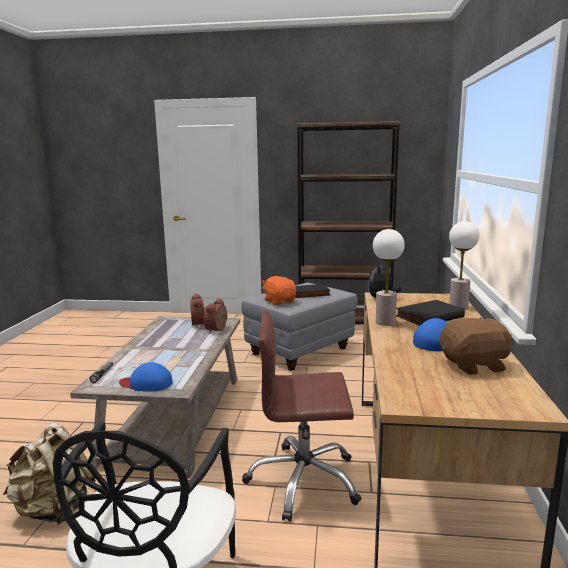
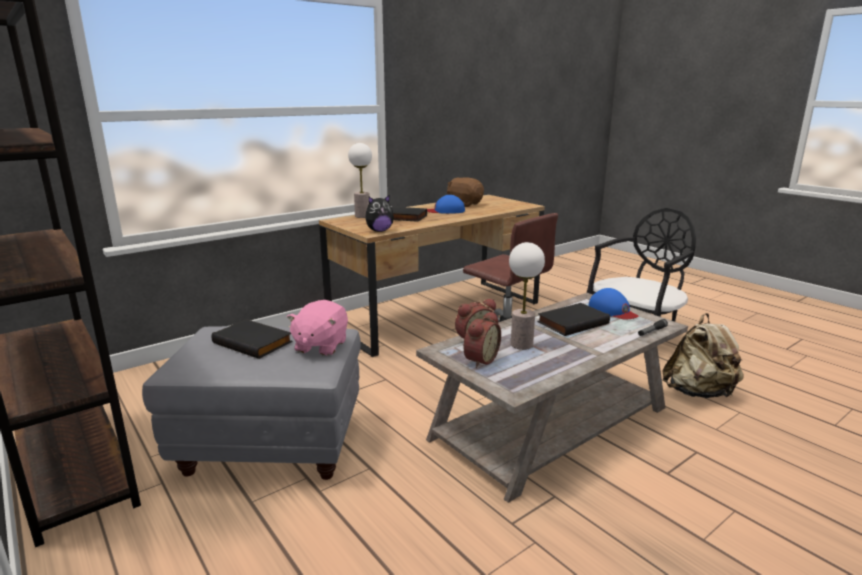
camera: 135 degrees left, 5 degrees up
(171, 361) = (572, 322): none -> black book
(279, 301) = (320, 346): orange plush toy -> pink plush toy
(385, 322) = (437, 221): table lamp -> table lamp (522, 345)

